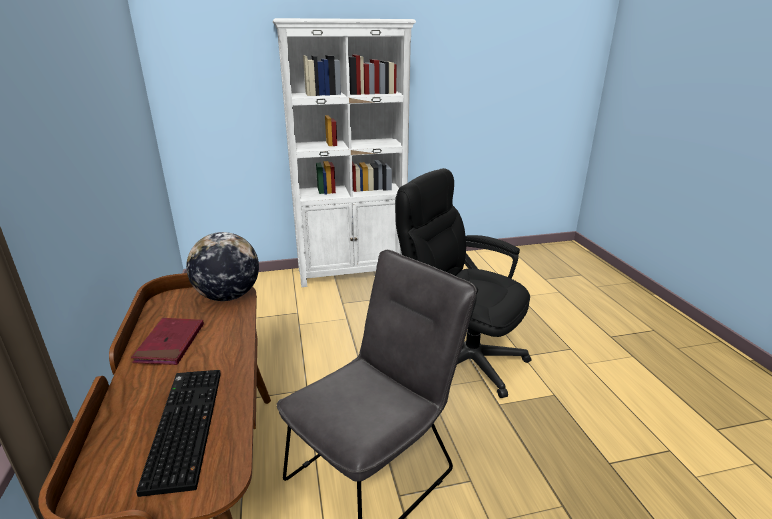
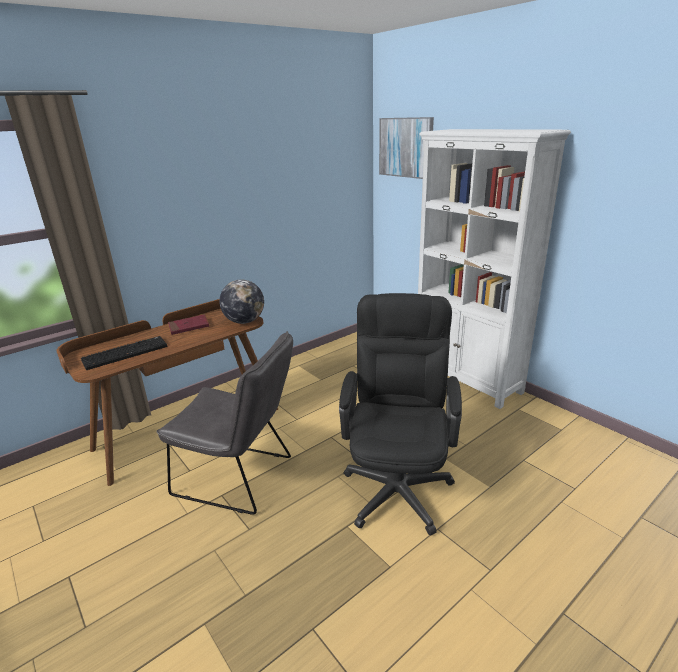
camera: 65 degrees right, 0 degrees up
(203, 43) = (406, 147): none -> picture

